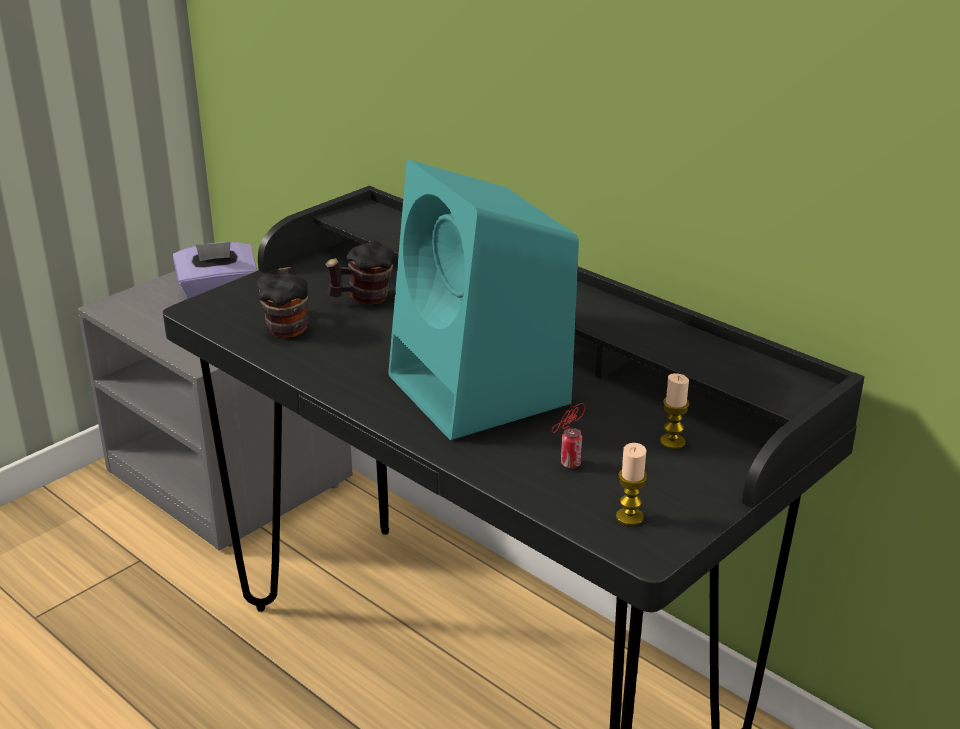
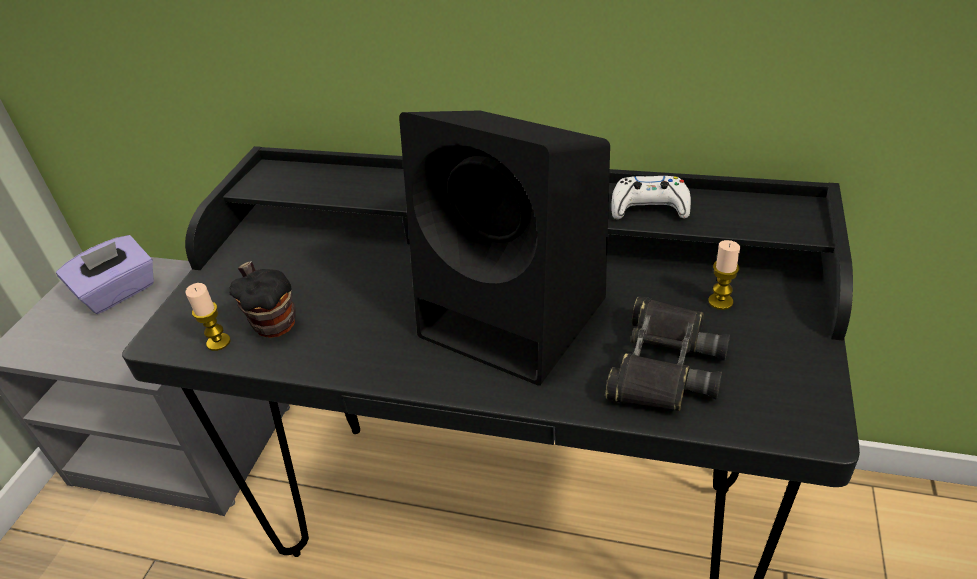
camera: 25 degrees left, 10 degrees up
(362, 299) = (322, 262): mug -> none
(482, 391) = (518, 318): turquoise speaker -> black speaker
(568, 465) = (664, 365): can -> black binoculars
(629, 517) = (767, 398): candle -> candle (218, 342)
(661, 338) = (649, 207): none -> white game controller

